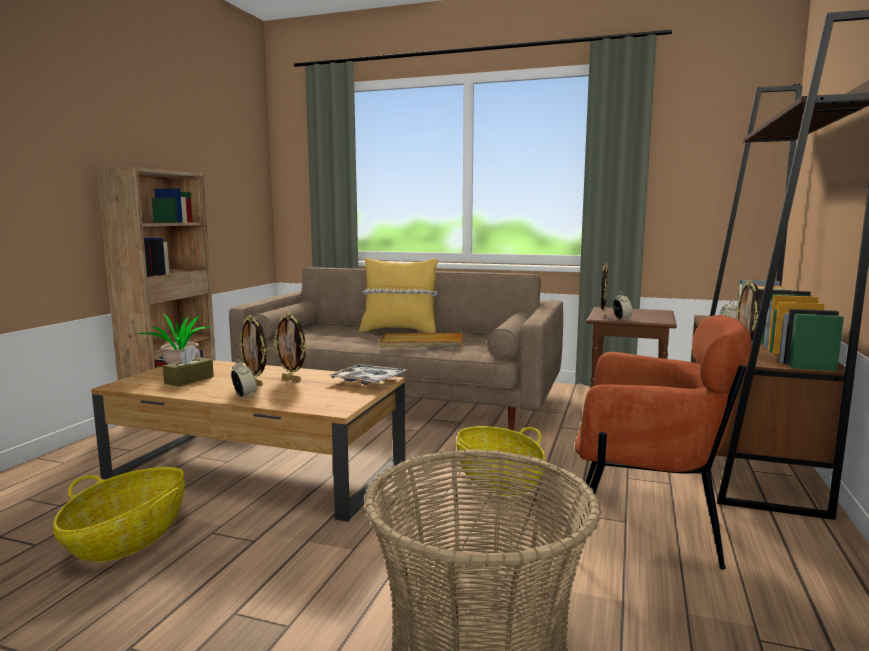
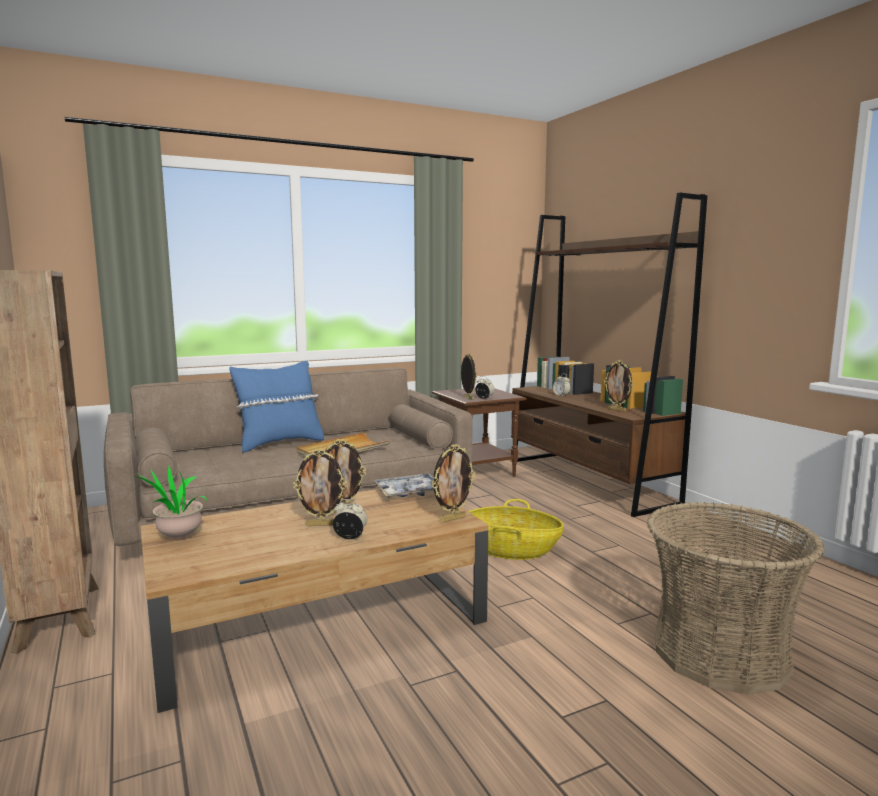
camera: 45 degrees left, 0 degrees up
(128, 538) = (347, 733): basket -> none
(189, 380) = (238, 544): brown tissue box -> none
(335, 406) = (452, 519): none -> picture frame
(399, 331) = (279, 443): yellow pillow -> blue pillow
(645, 528) = (634, 545): brown armchair -> none

